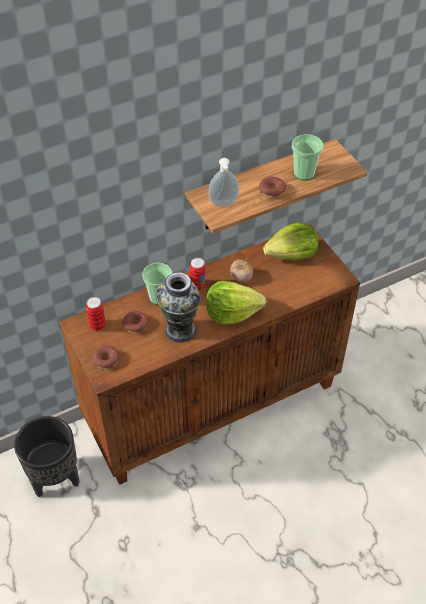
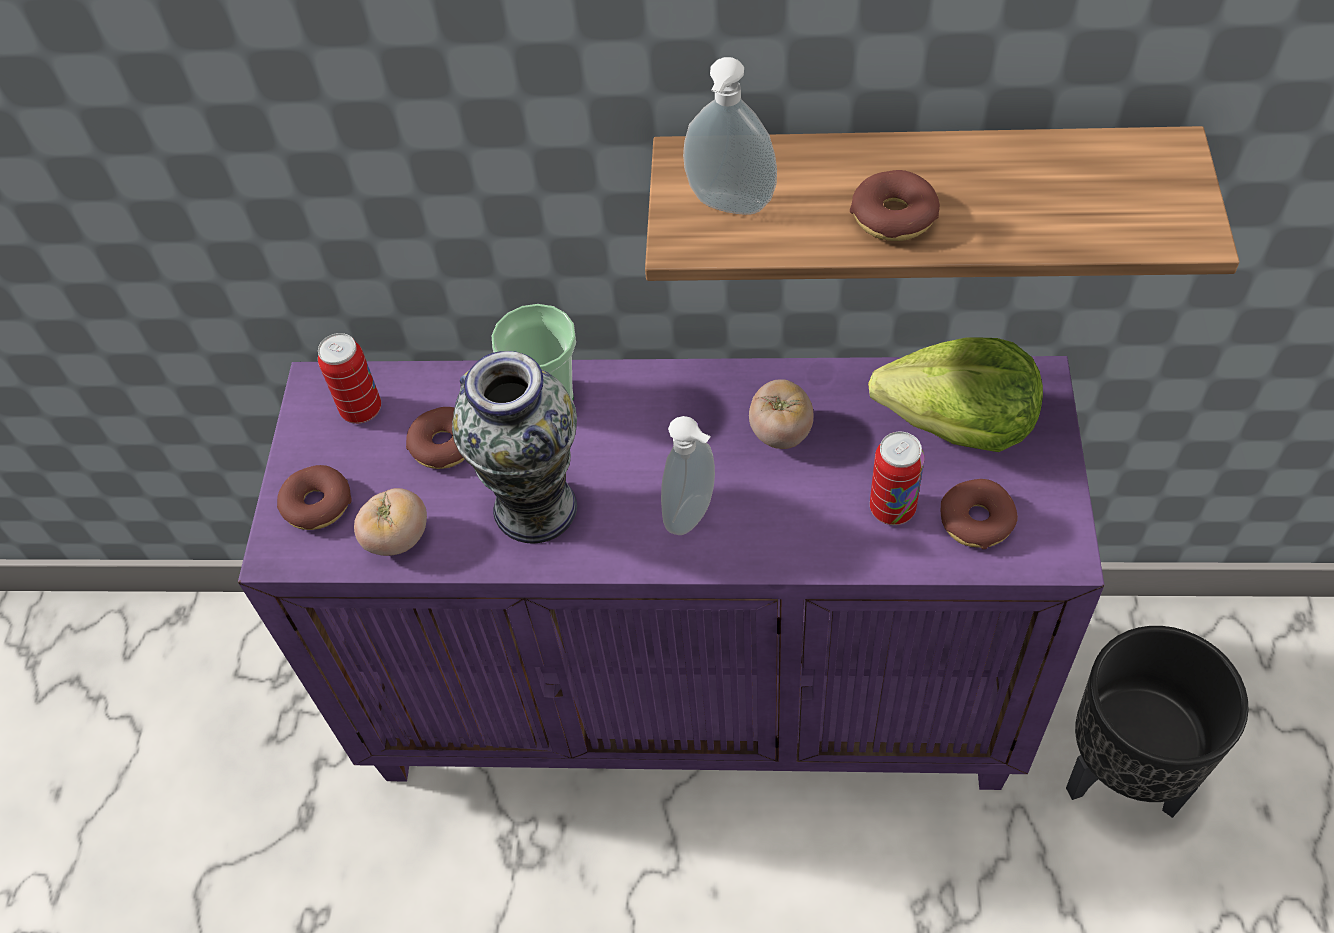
camera: 35 degrees right, 5 degrees up
(55, 480) = (274, 702): black planter -> black planter (1121, 775)
(142, 358) = (397, 538): none -> tomato
(198, 286) = (657, 409): can -> can (892, 509)
(213, 404) = (695, 696): brown cabinet -> purple cabinet
(232, 312) = (694, 516): lettuce -> soap dispenser
(304, 173) = (1028, 198): cup -> none
(315, 279) = (976, 521): none -> donut

